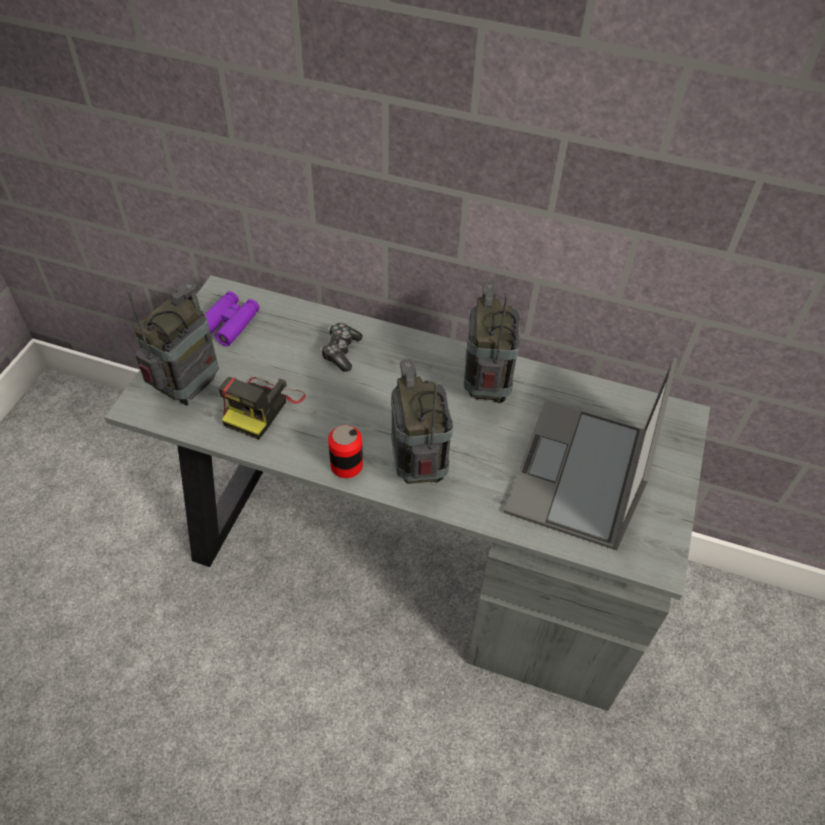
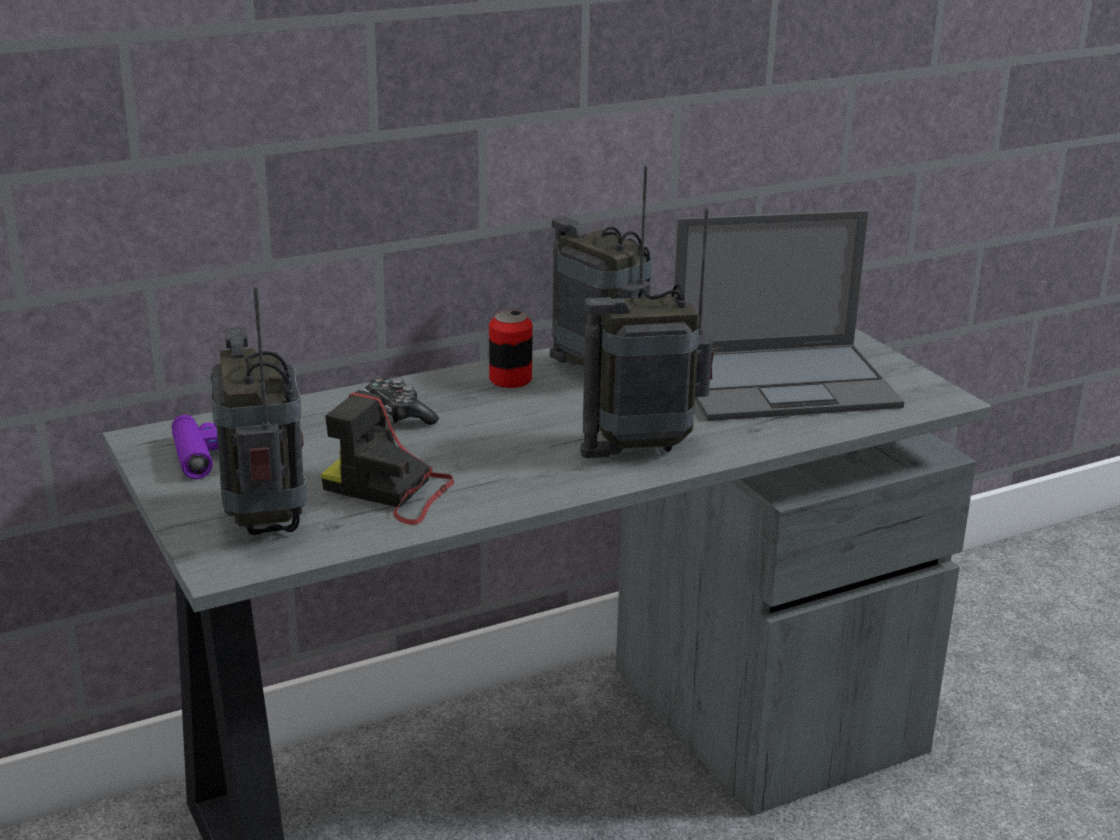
camera: 45 degrees left, 25 degrees down
(262, 407) = (390, 491): camera -> camera turned 135 degrees clockwise
(346, 465) = (569, 482): can -> can (510, 379)
(419, 468) = (642, 447): radio -> radio turned 45 degrees counterclockwise
(578, 474) = (785, 382): laptop -> laptop turned 75 degrees counterclockwise

